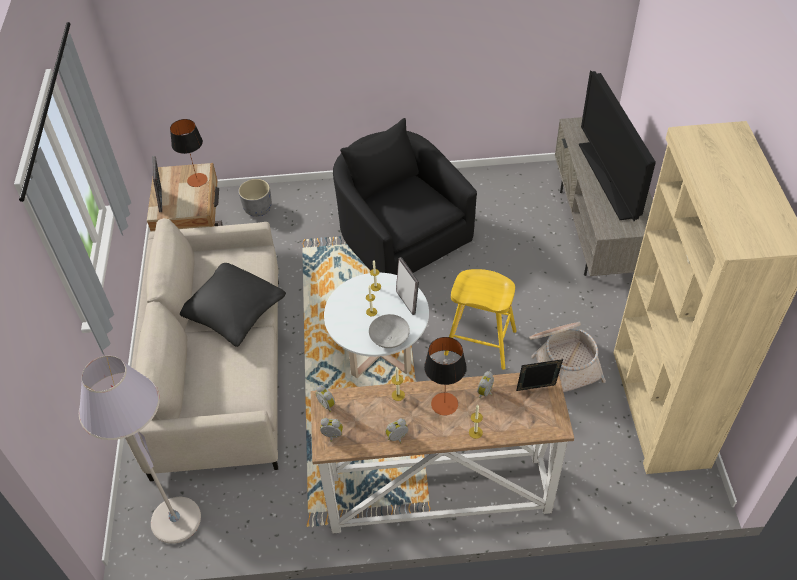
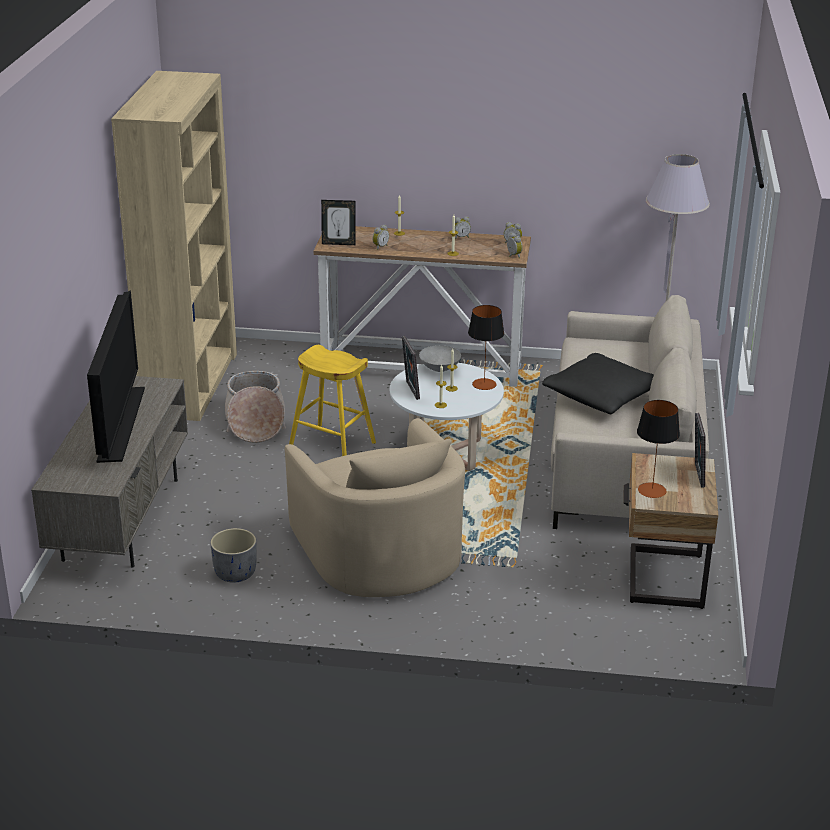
camera: 170 degrees left, 20 degrees down
(257, 208) = (577, 615): grey planter -> grey planter (235, 573)
(400, 235) = (379, 552): black armchair -> beige armchair
(444, 404) = (416, 246): table lamp -> table lamp (484, 384)

